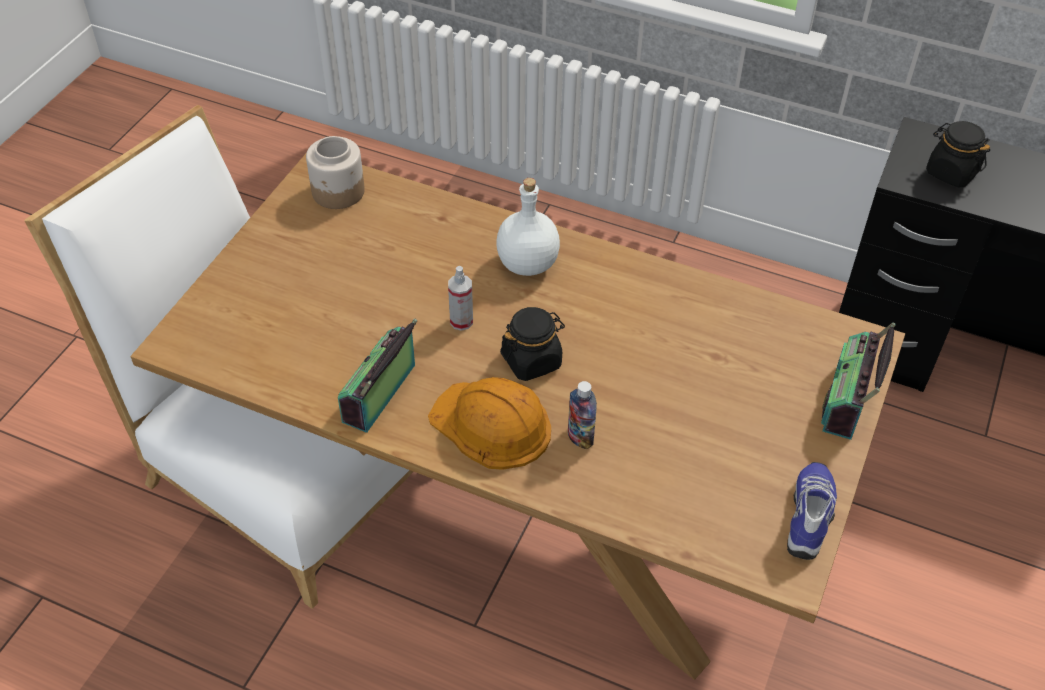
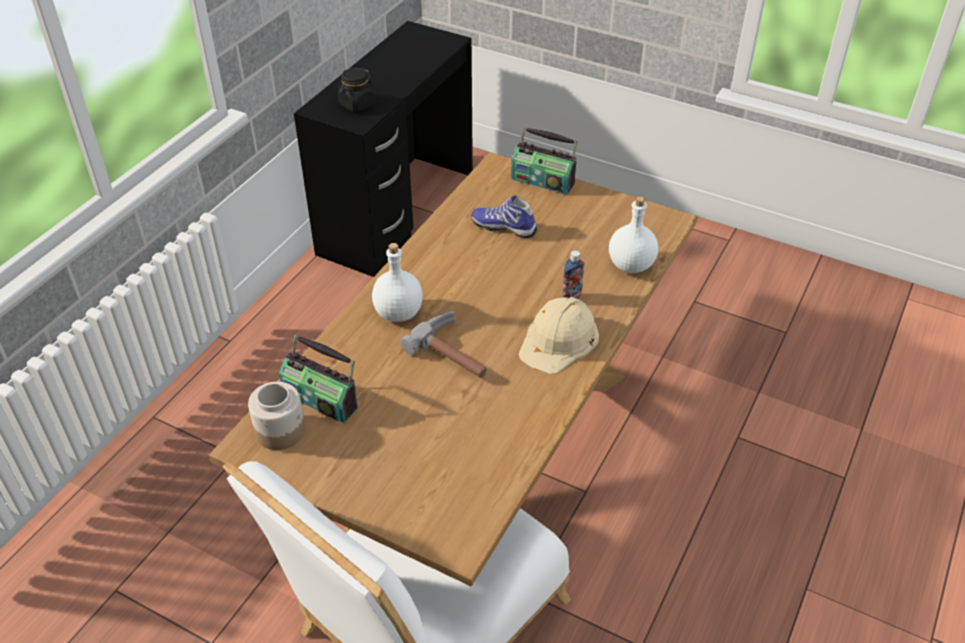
camera: 85 degrees left, 5 degrees down
(381, 394) = (527, 400): radio -> radio (321, 399)
(461, 321) = (455, 352): spray bottle -> hammer
(492, 425) = (559, 340): orange hard hat -> beige hard hat
(532, 360) = (499, 316): black jar -> none
(664, 513) = (632, 265): none -> white bottle
(811, 517) = (631, 208): shoe -> shoe (504, 227)

